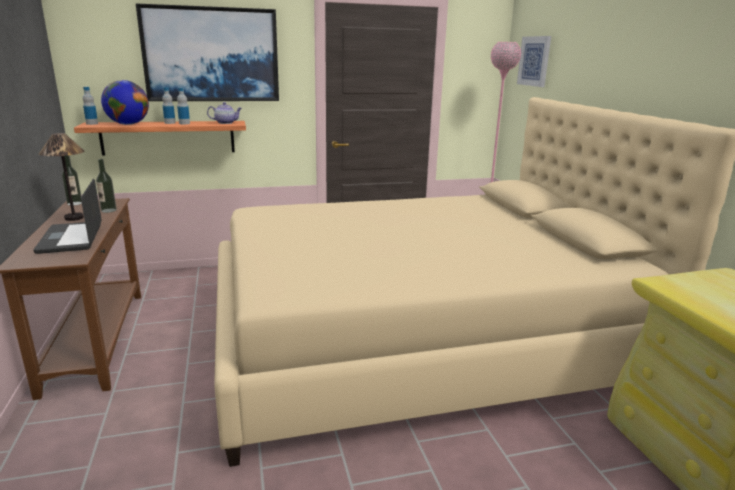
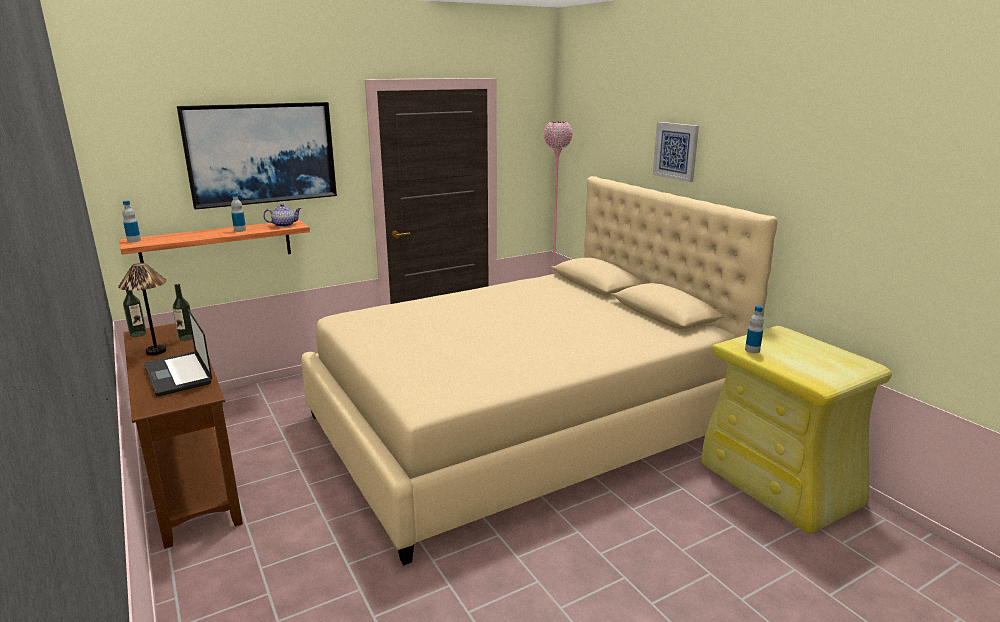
camera: 15 degrees left, 0 degrees up
(128, 124) = (178, 238): globe -> none
(170, 123) = (222, 231): bottle -> bottle (752, 350)
(534, 61) = (585, 139): picture -> picture (676, 151)

